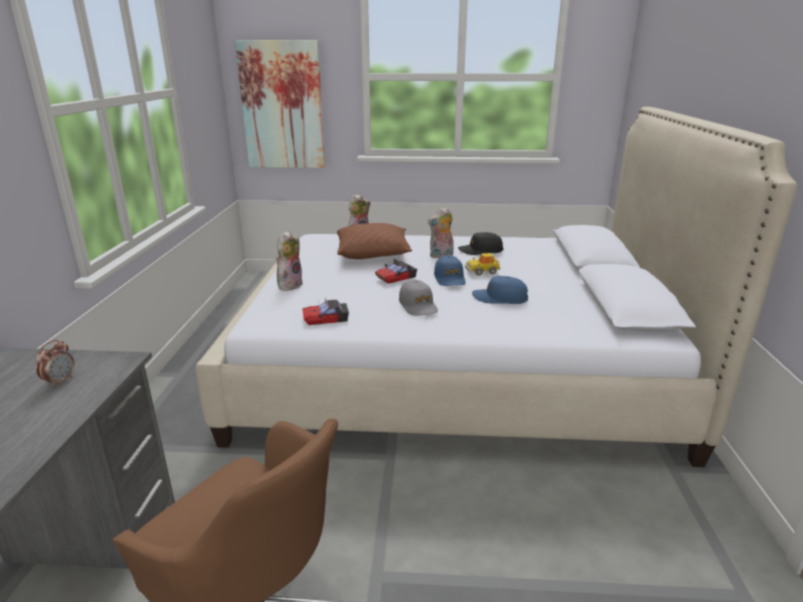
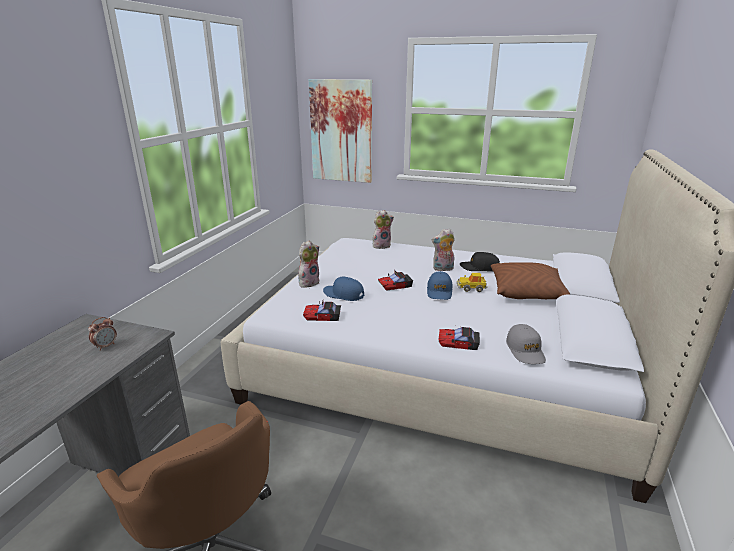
camera: 15 degrees right, 0 degrees up
(373, 254) = (386, 261): brown pillow -> brown pillow (527, 292)
(418, 306) = (401, 314): grey cap -> grey cap (525, 350)
(496, 326) = (458, 342): none -> toy car
(500, 298) = (474, 316): blue cap -> blue cap (343, 294)

